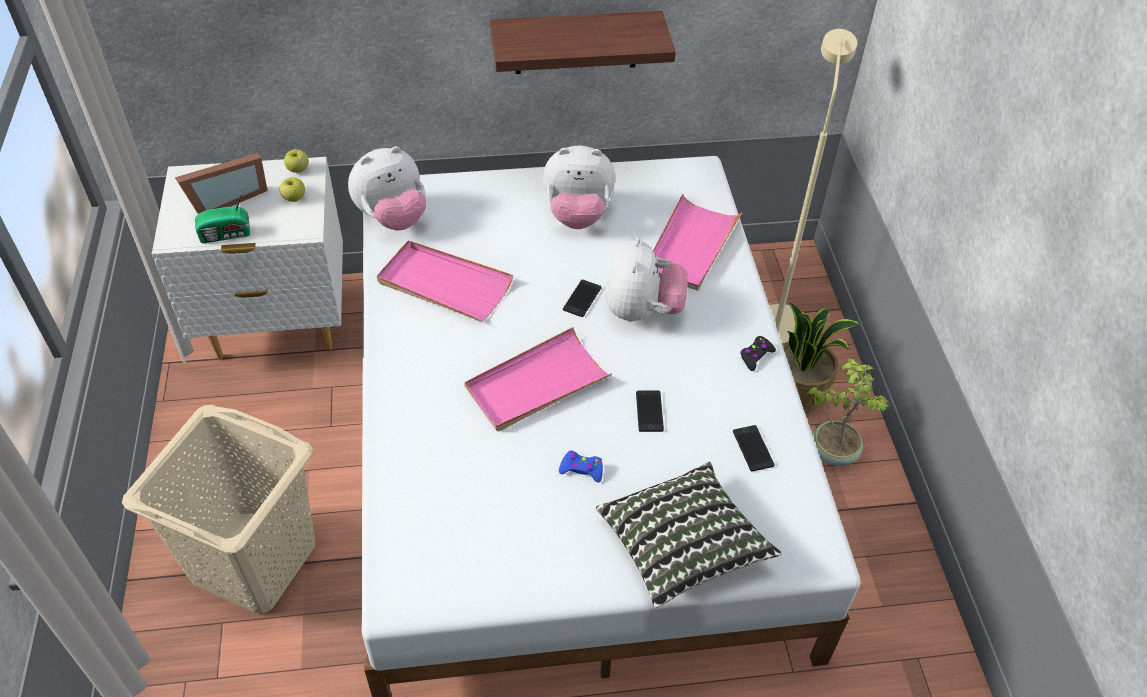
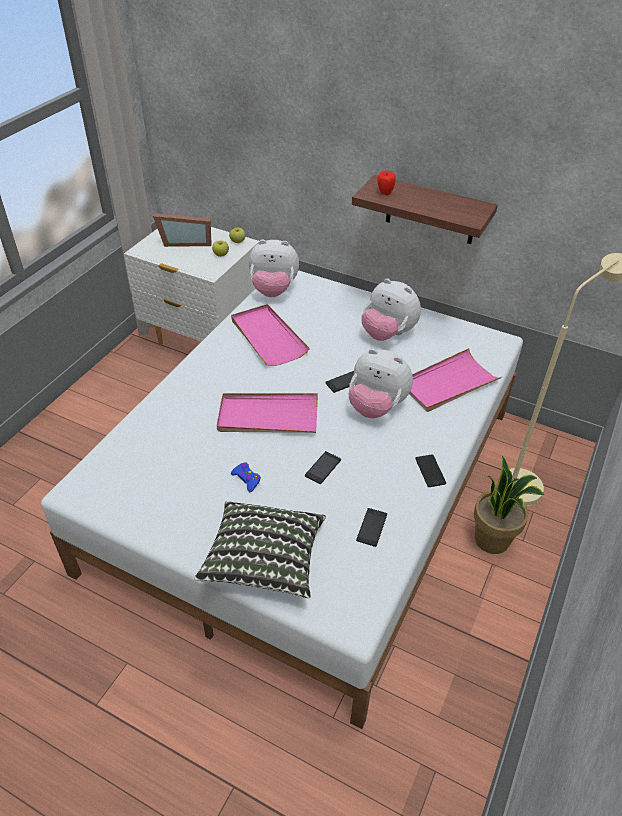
camera: 35 degrees right, 5 degrees down
(227, 234) = (168, 259): radio -> none
(253, 562) = (82, 455): beige laundry basket -> none
(529, 42) = (385, 193): none -> apple
(642, 311) = (376, 407): plush toy -> plush toy turned 75 degrees clockwise
(755, 356) = (430, 471): black game controller -> phone
(832, 451) = (490, 589): potted plant -> none

